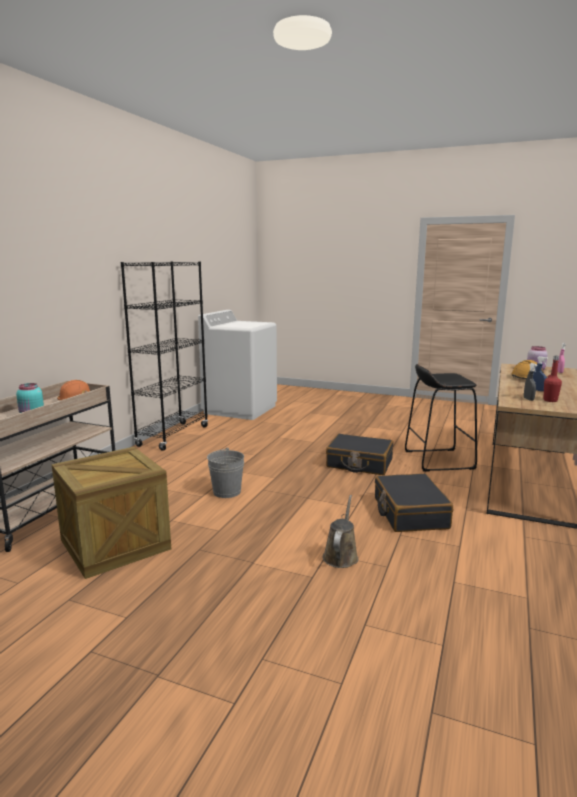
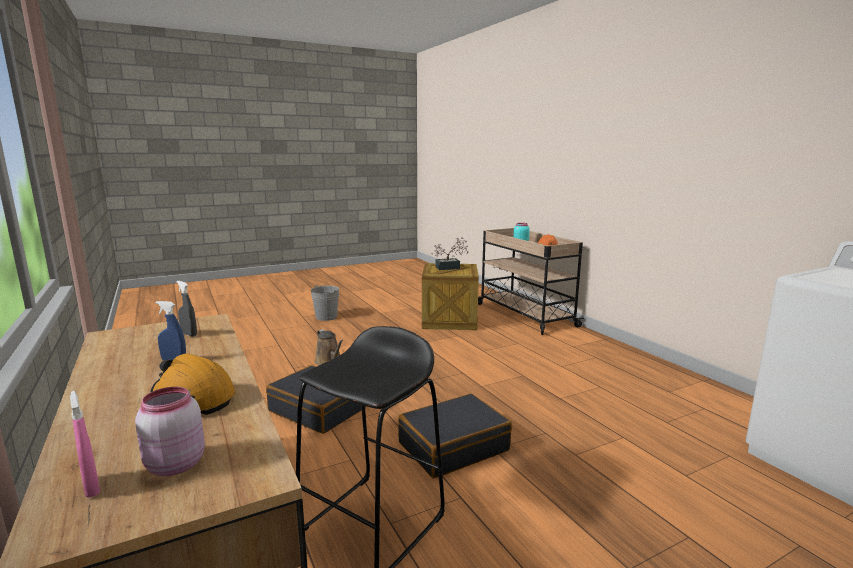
camera: 130 degrees right, 0 degrees up
(94, 471) = (450, 267): none -> potted plant
(173, 436) = (677, 377): black bookcase -> none
(227, 492) = (478, 360): grey bucket -> grey bucket (326, 317)
(550, 400) = (155, 341): red bottle -> none

